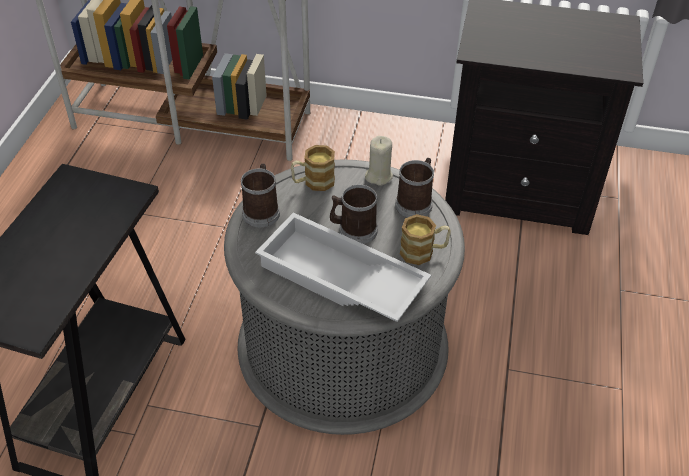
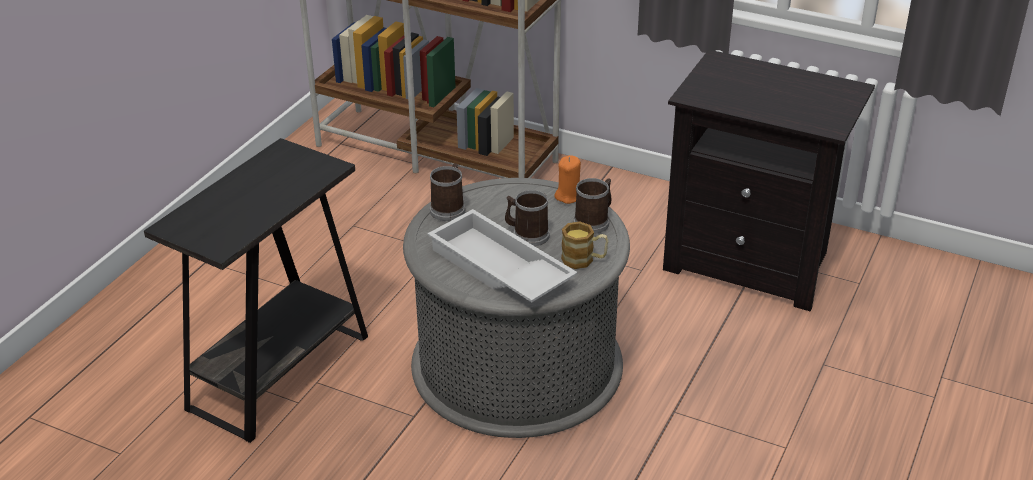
camera: 15 degrees right, 10 degrees down
(313, 182) = (505, 193): mug -> none
(378, 176) = (568, 196): beige candle -> orange candle

